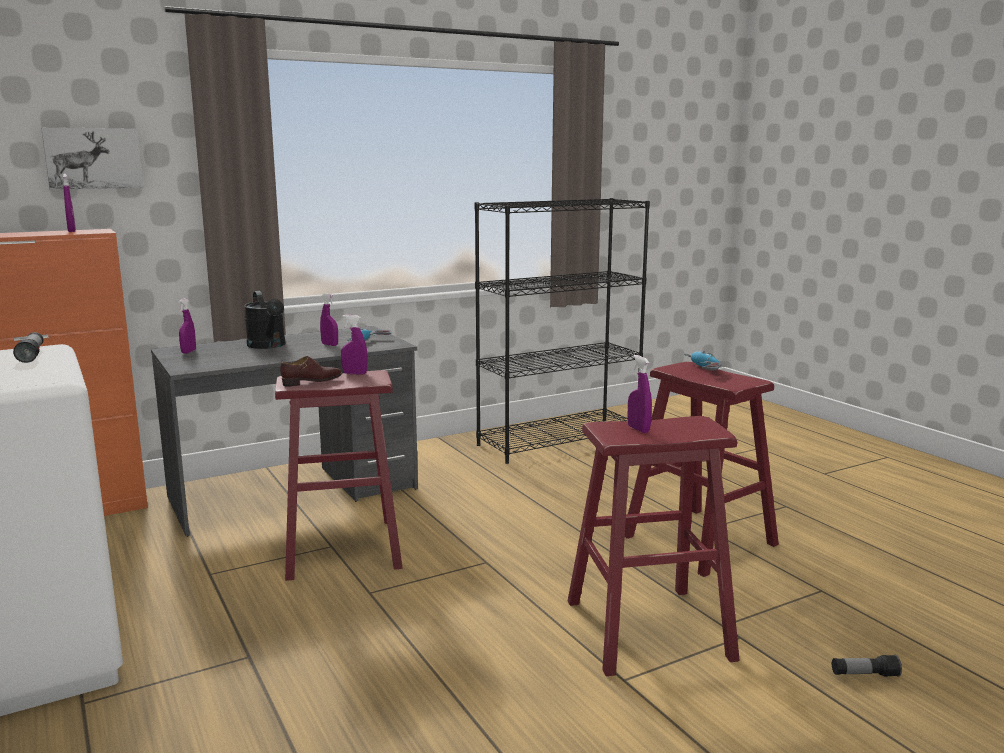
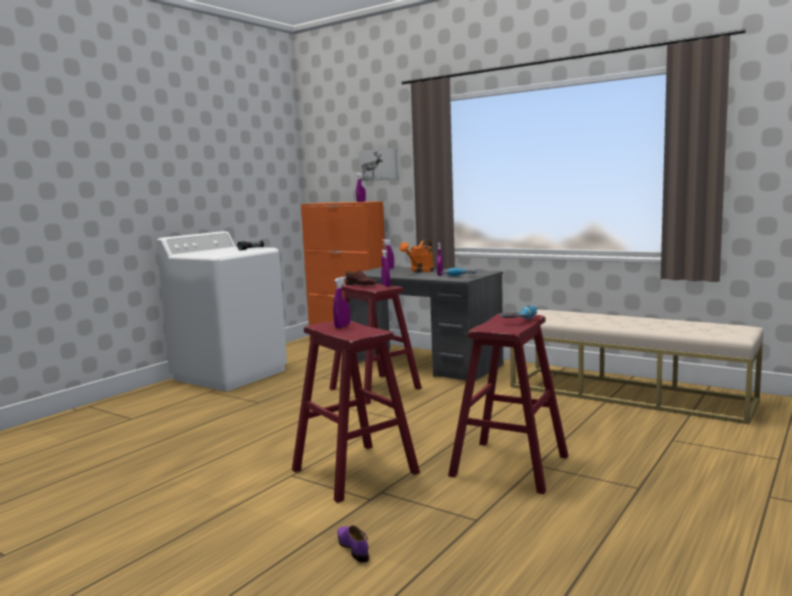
camera: 65 degrees right, 5 degrees down
(268, 346) = (419, 271): black watering can -> orange watering can
(559, 440) = (628, 393): black bookcase -> beige bench
(864, 675) = (353, 547): flashlight -> purple shoe

